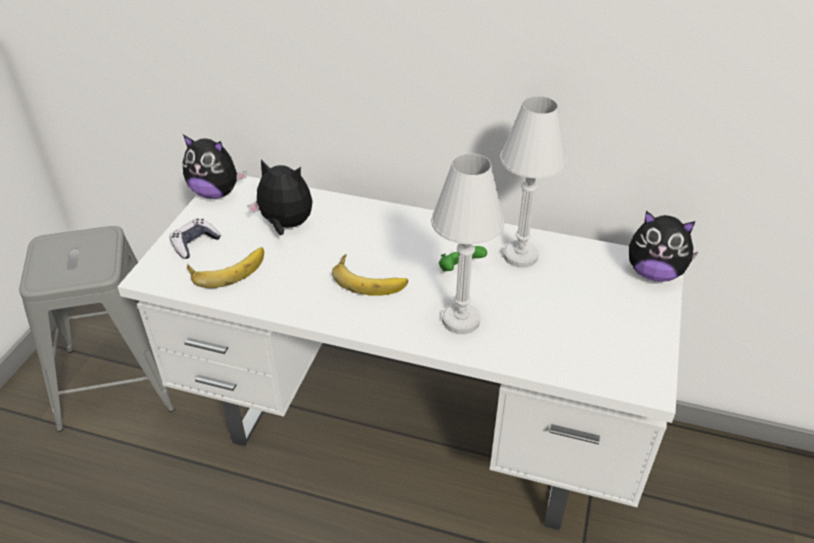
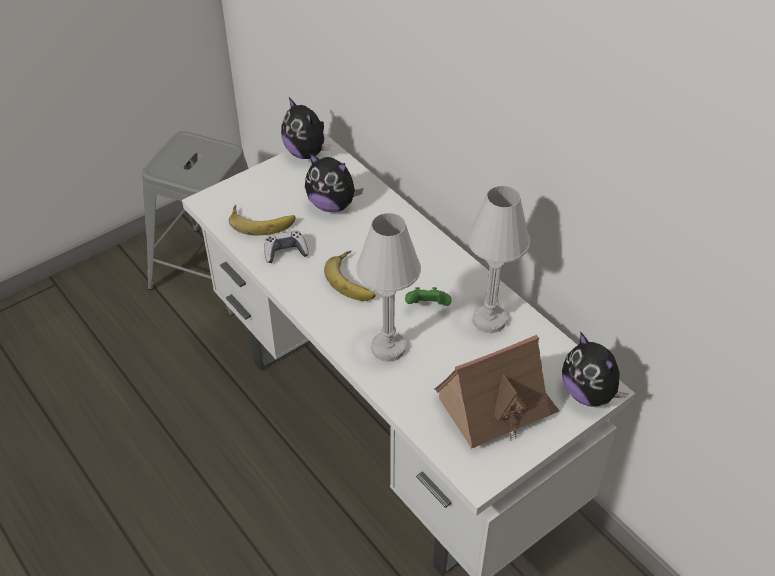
camera: 35 degrees right, 5 degrees up
(195, 243) = (257, 190): game controller -> game controller (286, 252)
(285, 225) = (332, 205): plush toy -> plush toy turned 150 degrees clockwise
(598, 320) = (496, 406): none -> toy house

